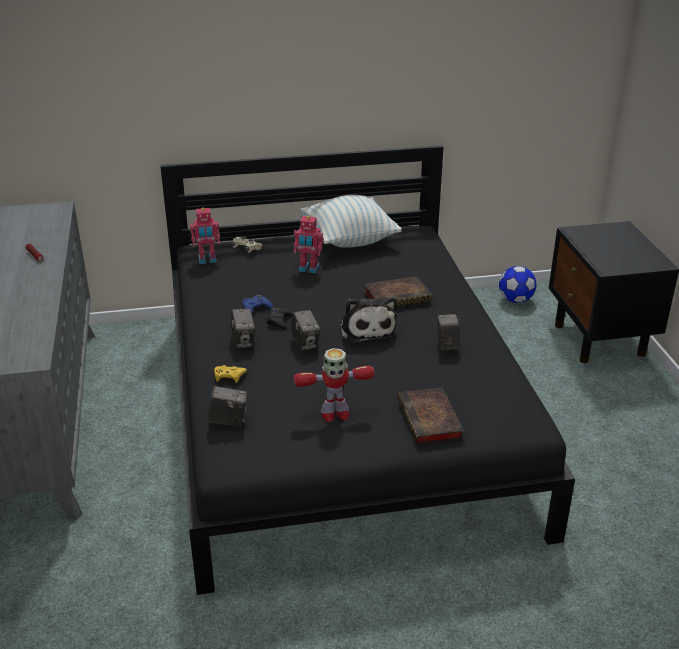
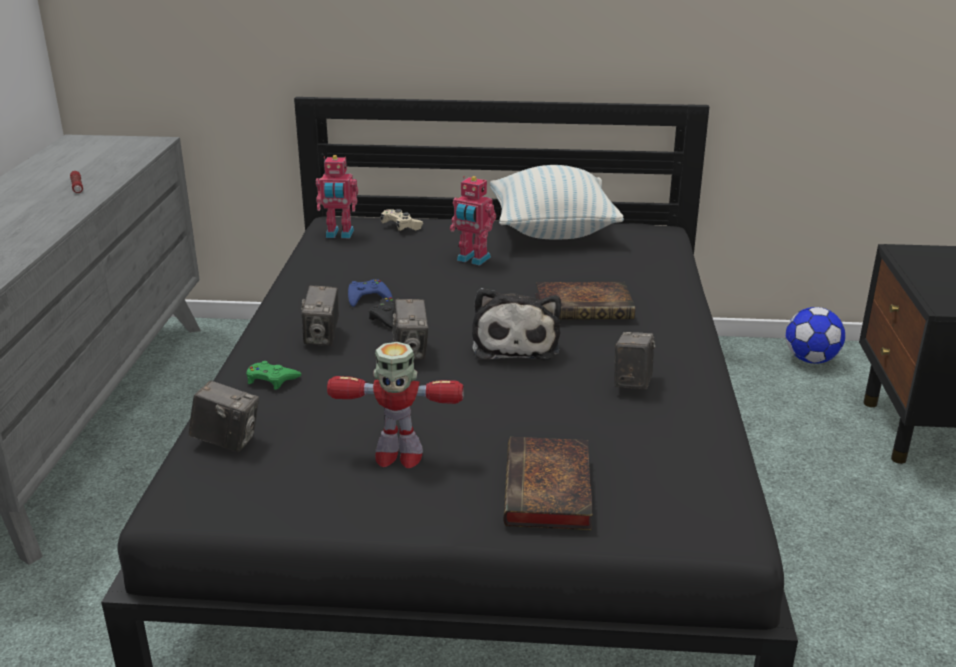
camera: 15 degrees right, 5 degrees down
(229, 376) = (271, 379): yellow game controller -> green game controller

